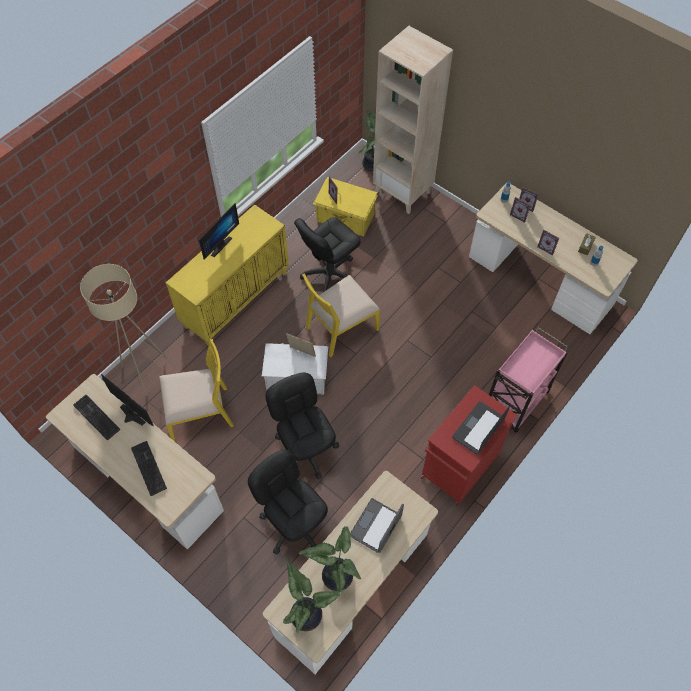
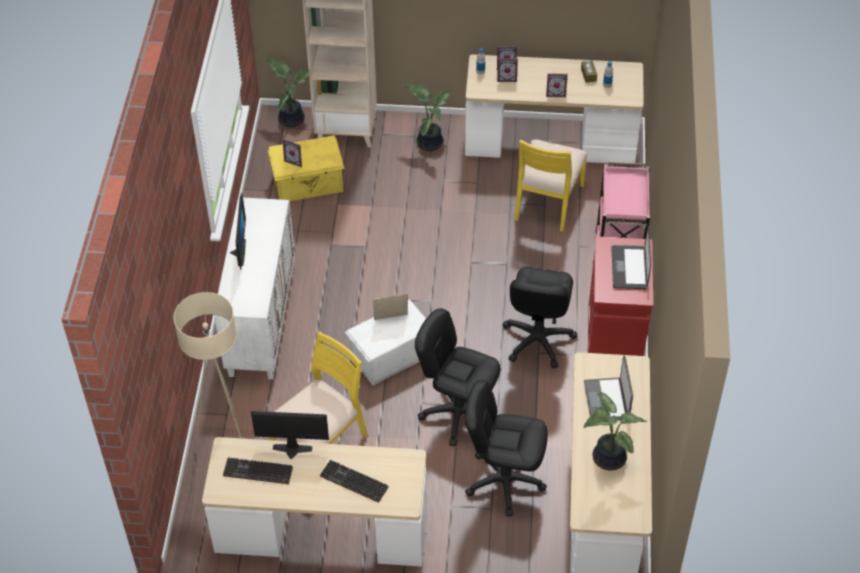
camera: 35 degrees left, 10 degrees down
(236, 298) = (261, 320): yellow cabinet -> white cabinet
(307, 613) = (609, 502): potted plant -> potted plant (429, 142)
(329, 274) = (340, 245): black office chair -> black office chair (537, 340)
(341, 327) = (395, 287): yellow chair -> yellow chair (547, 202)

